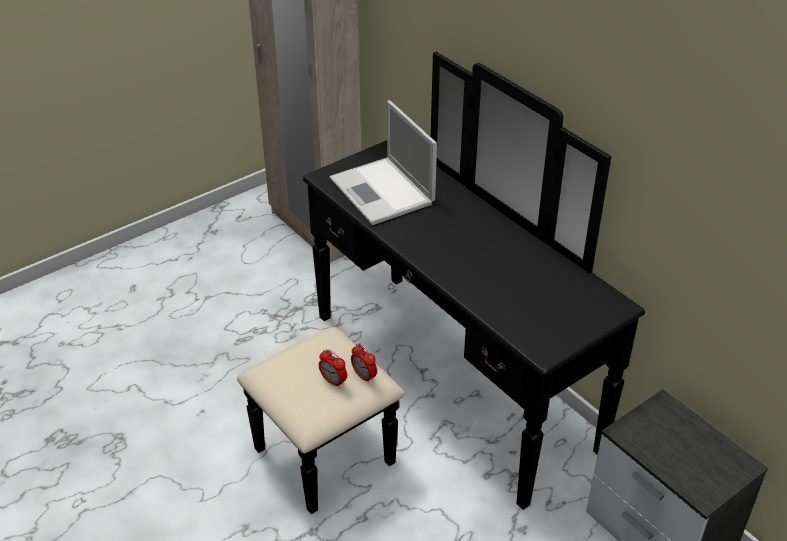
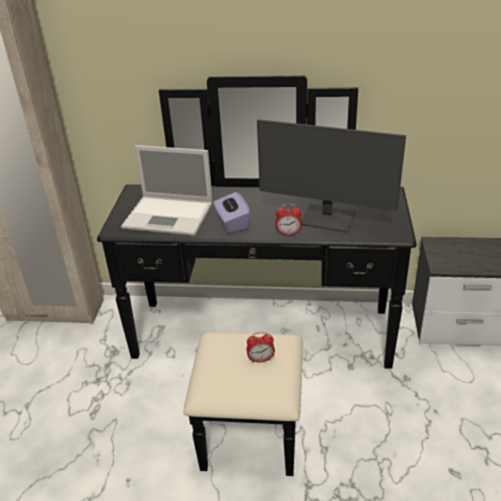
camera: 45 degrees left, 5 degrees down
(364, 376) = (273, 342): alarm clock -> alarm clock (288, 234)
(418, 235) = (232, 224): none -> purple tissue box
(506, 289) = (328, 219): none -> monitor

